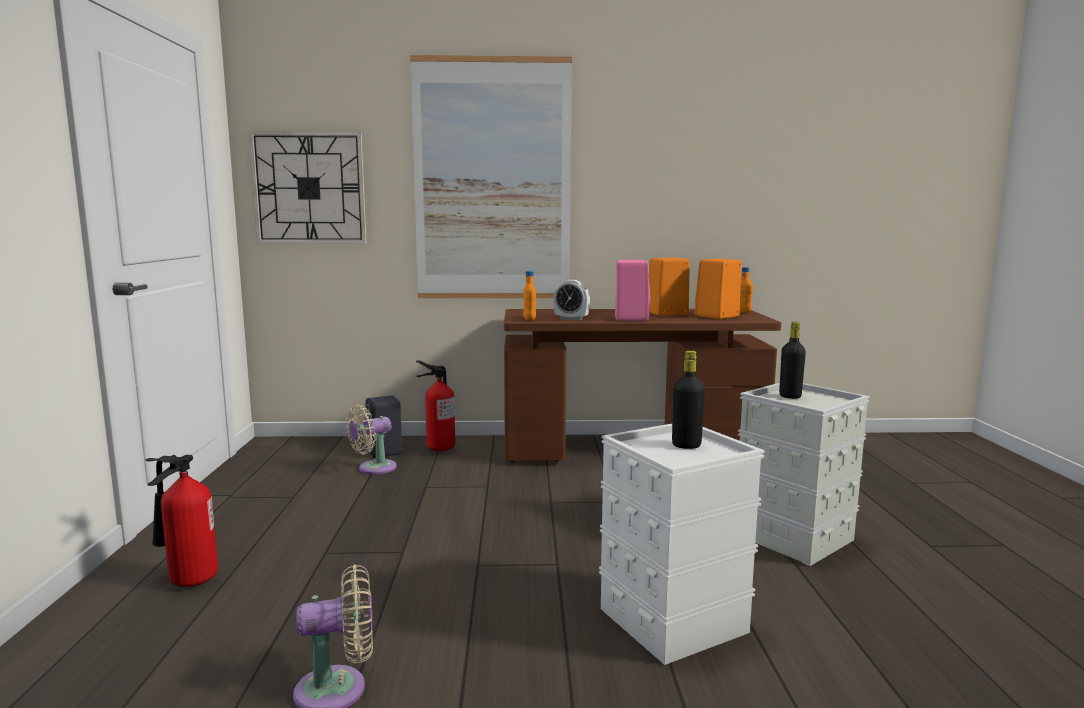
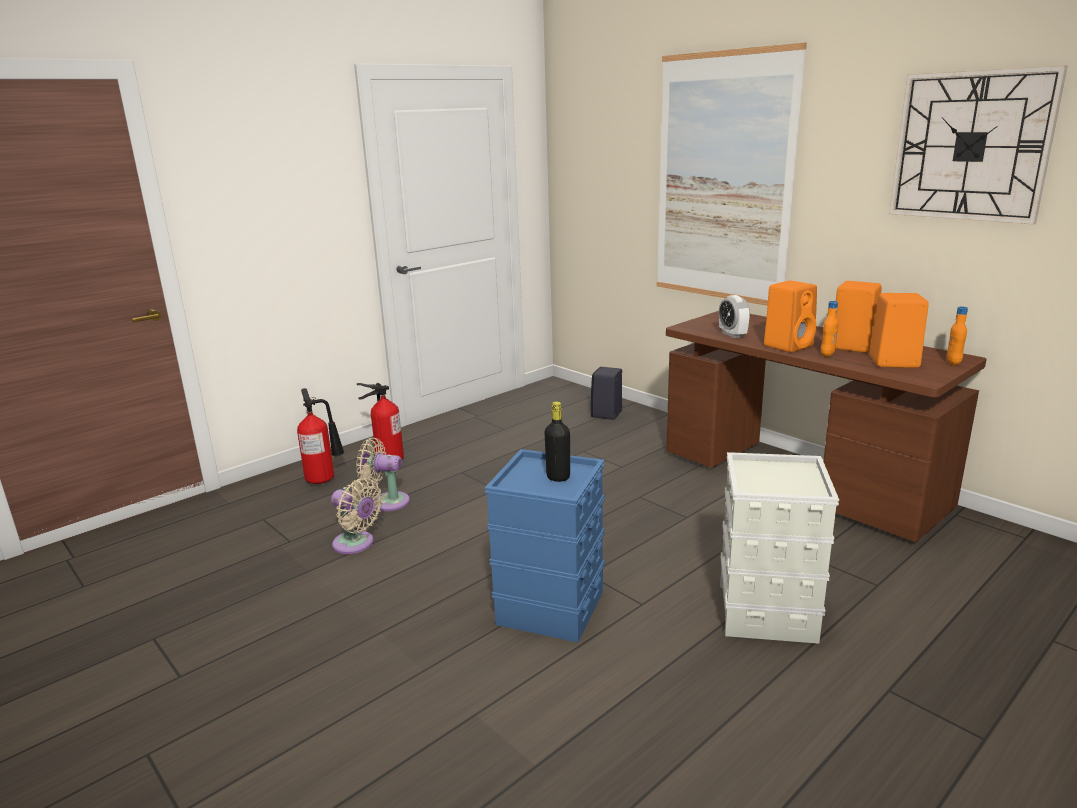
camera: 50 degrees right, 10 degrees up
(309, 188) = (590, 180): wall clock -> wall clock (970, 146)
(373, 468) = (577, 425): beige fan -> beige fan (387, 501)
(441, 448) = (649, 424): fire extinguisher -> fire extinguisher (324, 479)
(529, 320) = (694, 328): orange bottle -> orange bottle (827, 354)
(630, 318) = (788, 345): pink speaker -> orange speaker
(672, 621) = (549, 608): white storage box -> blue storage box
(790, 396) = (777, 472): black bottle -> none

